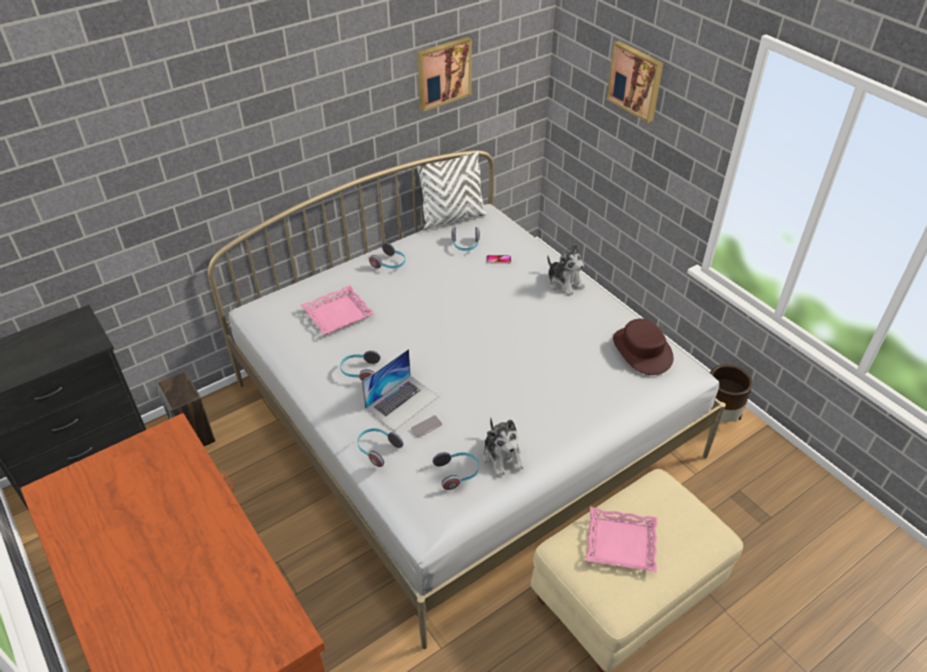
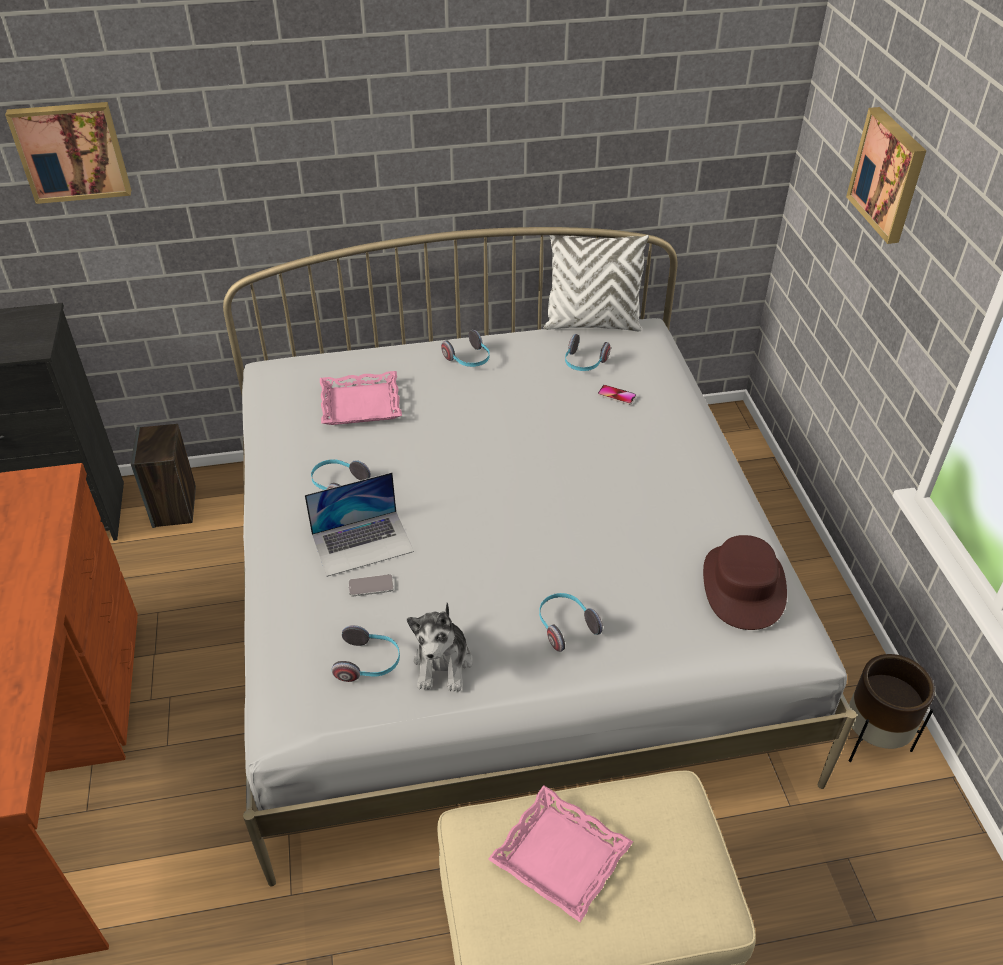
camera: 25 degrees right, 0 degrees up
(377, 449) = (291, 593): headphones -> headphones (565, 626)
(443, 73) = (609, 108): picture -> picture (71, 151)
(564, 283) = (690, 454): plush toy -> none

